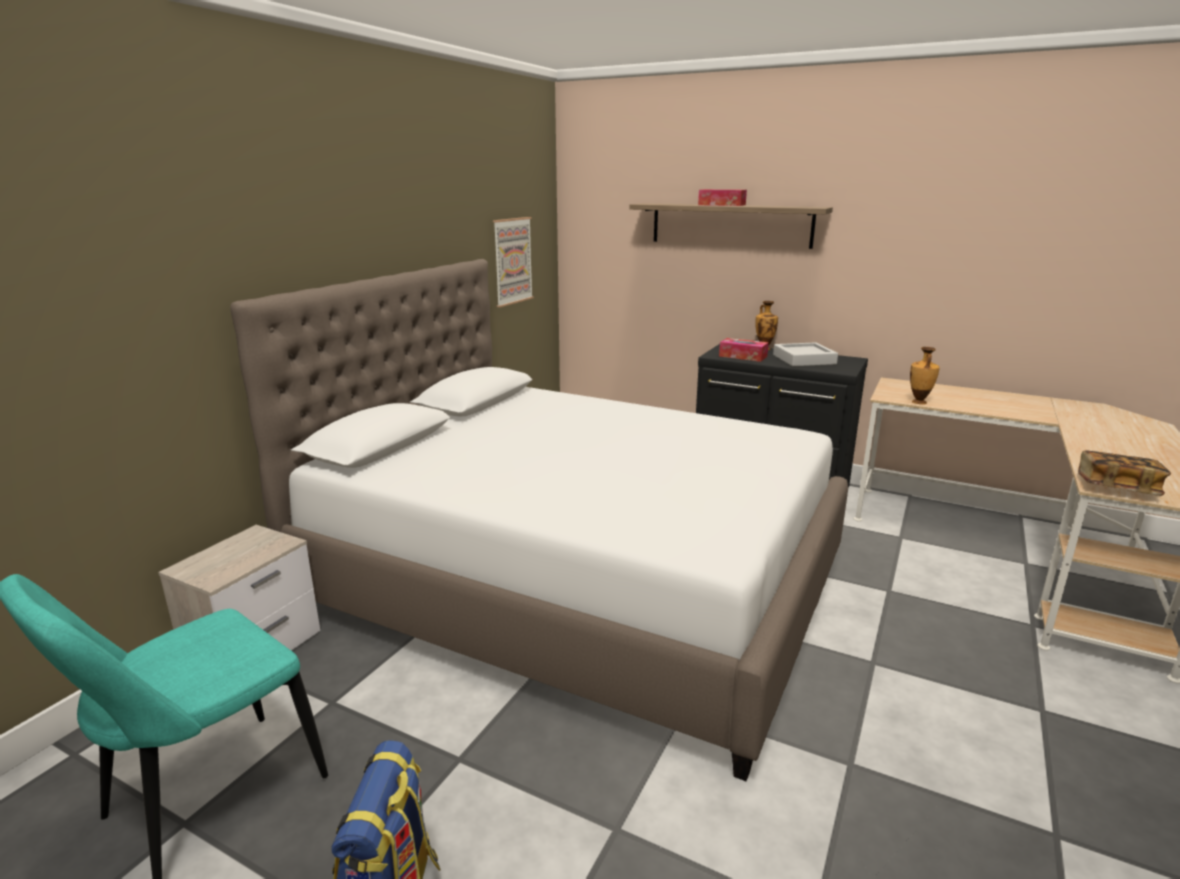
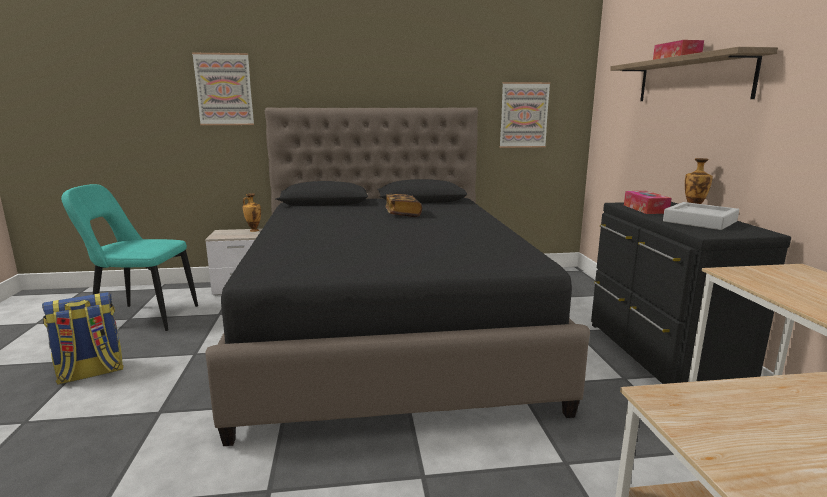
camera: 55 degrees right, 5 degrees down
(132, 276) = (224, 89): none -> picture
(576, 581) = (388, 330): white bed -> black bed
(918, 402) = (755, 285): vase -> vase (253, 230)
(1116, 487) = (691, 413): book -> book (403, 214)

